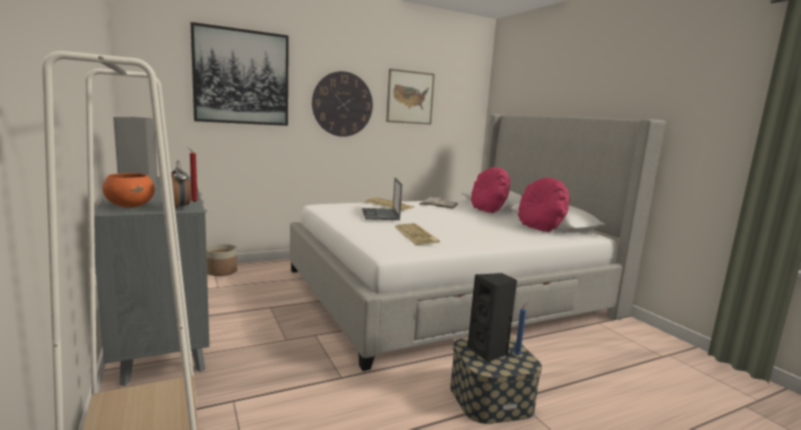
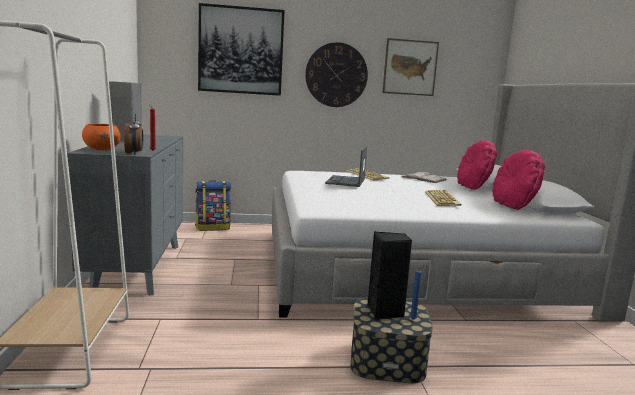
camera: 20 degrees right, 0 degrees up
(221, 272) = (213, 227): planter -> backpack
(417, 235) = (362, 200): keyboard -> keyboard (443, 199)

